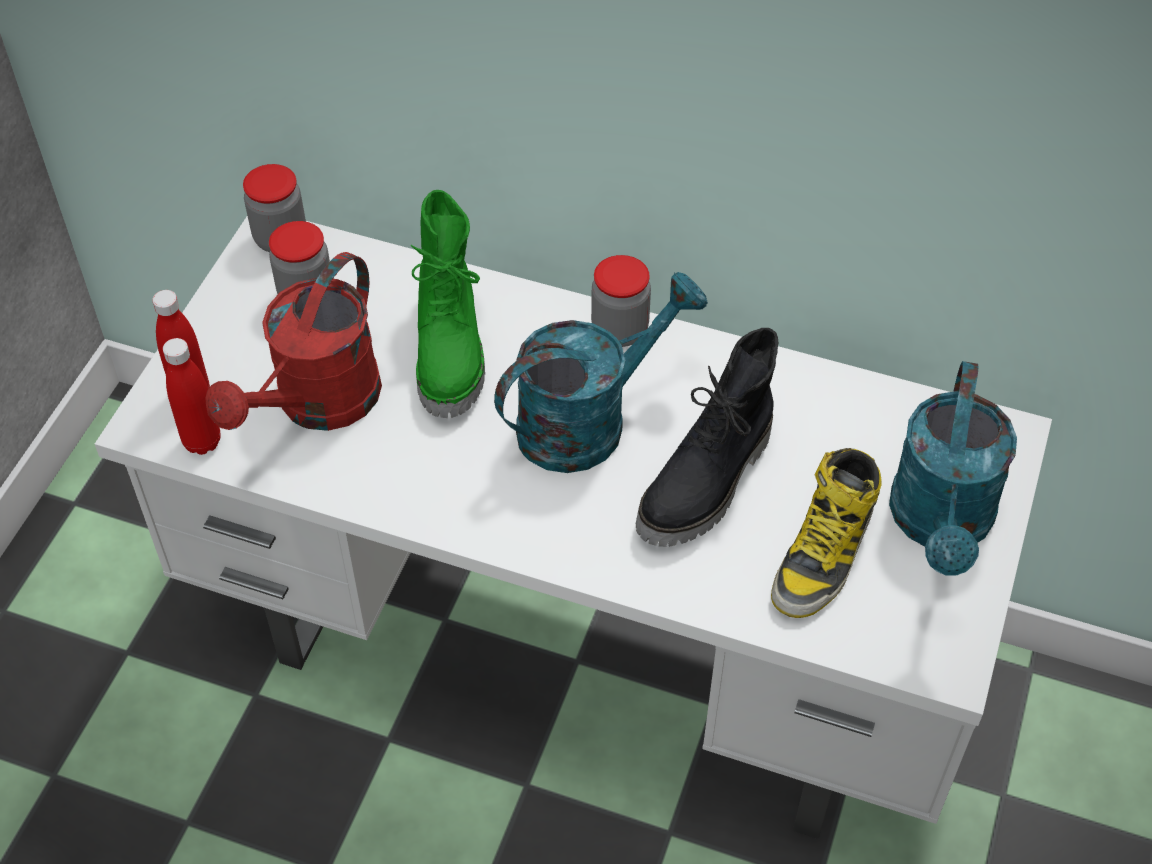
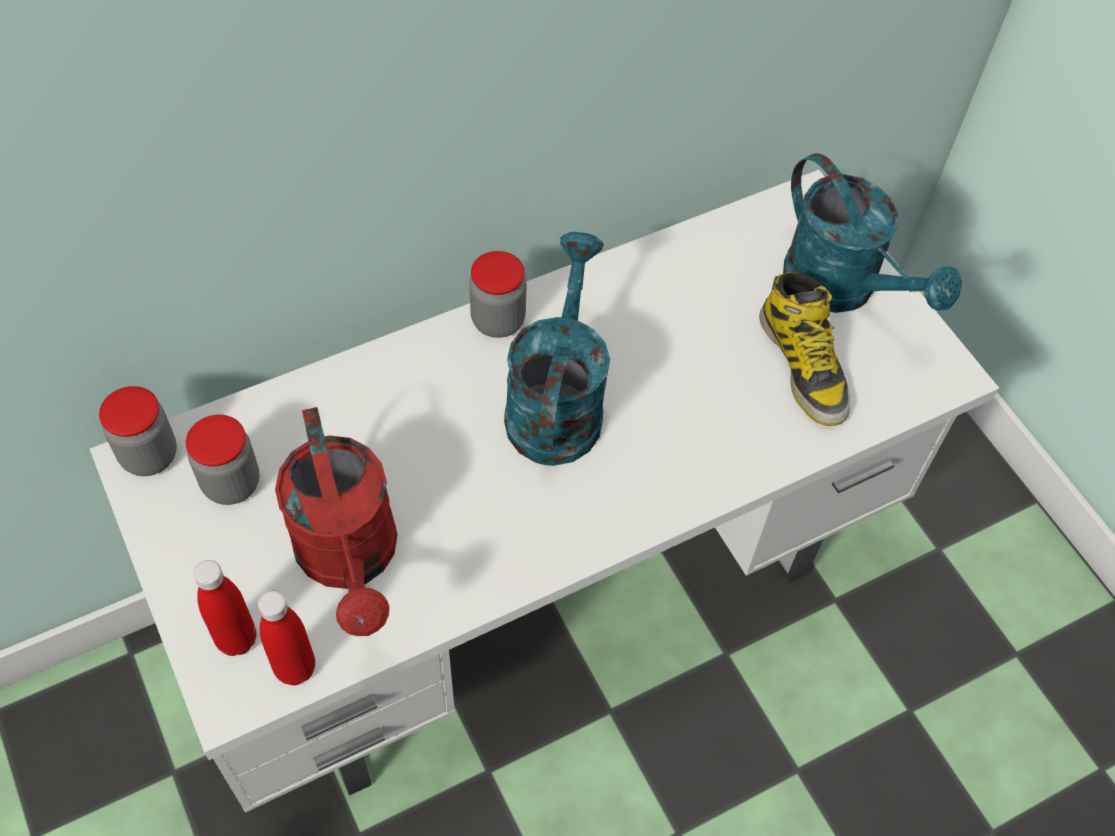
camera: 50 degrees left, 5 degrees up
(451, 351) = (399, 433): green boot -> none
(708, 484) = (685, 380): black boot -> none

